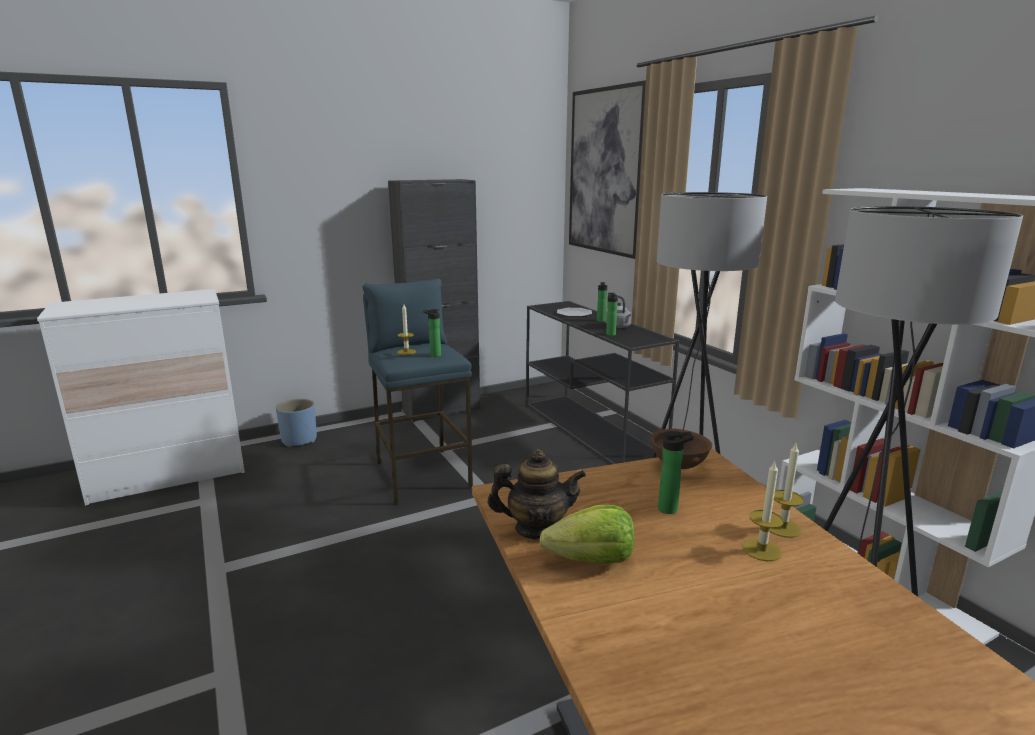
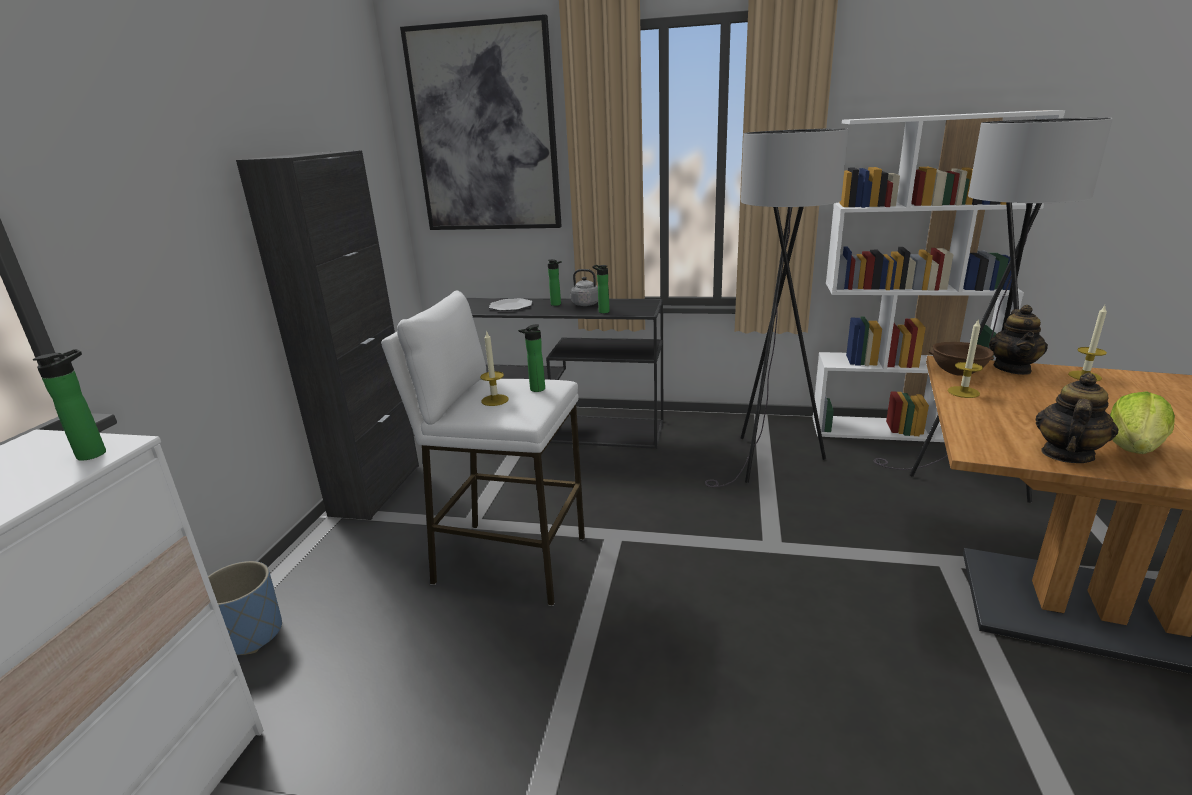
camera: 50 degrees left, 5 degrees up
(422, 475) = (509, 560): blue stool -> white stool
(671, 509) = (1041, 398): bottle -> bottle (96, 453)
(740, 489) = (1012, 369): none -> teapot
(761, 550) = (1120, 391): candle -> candle (963, 392)

